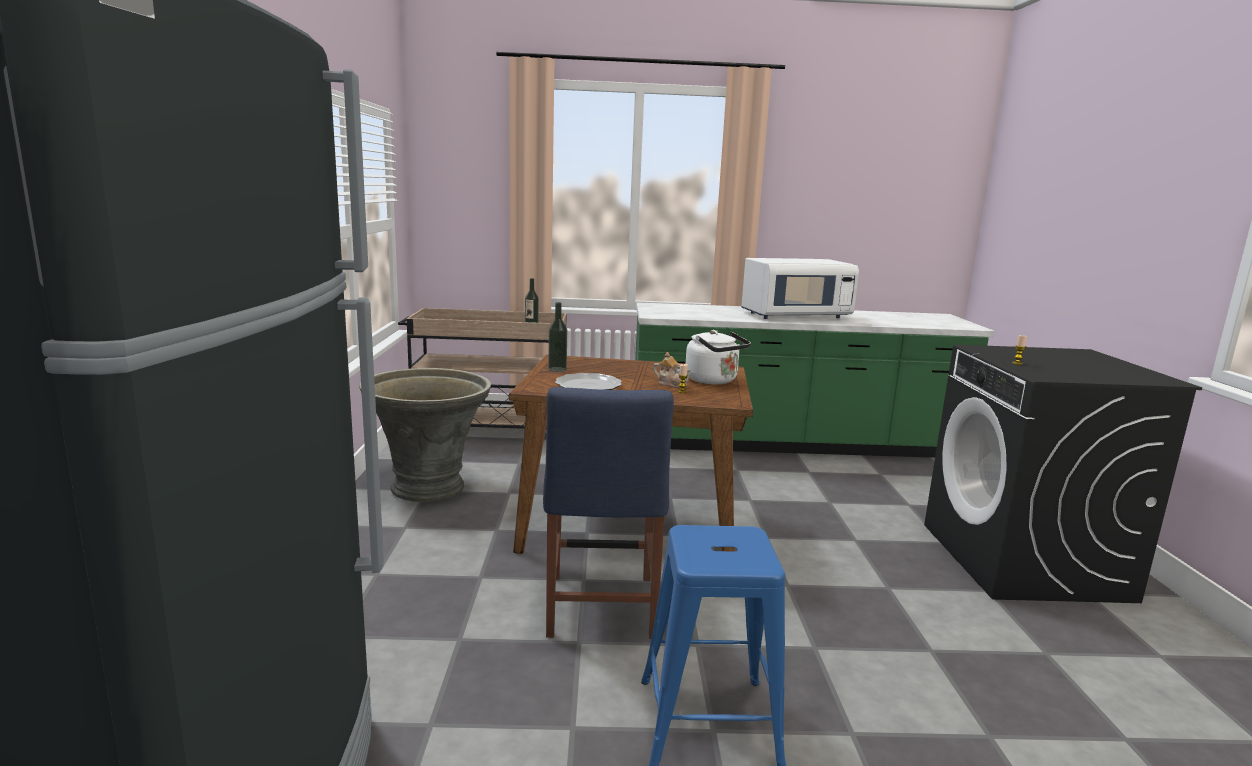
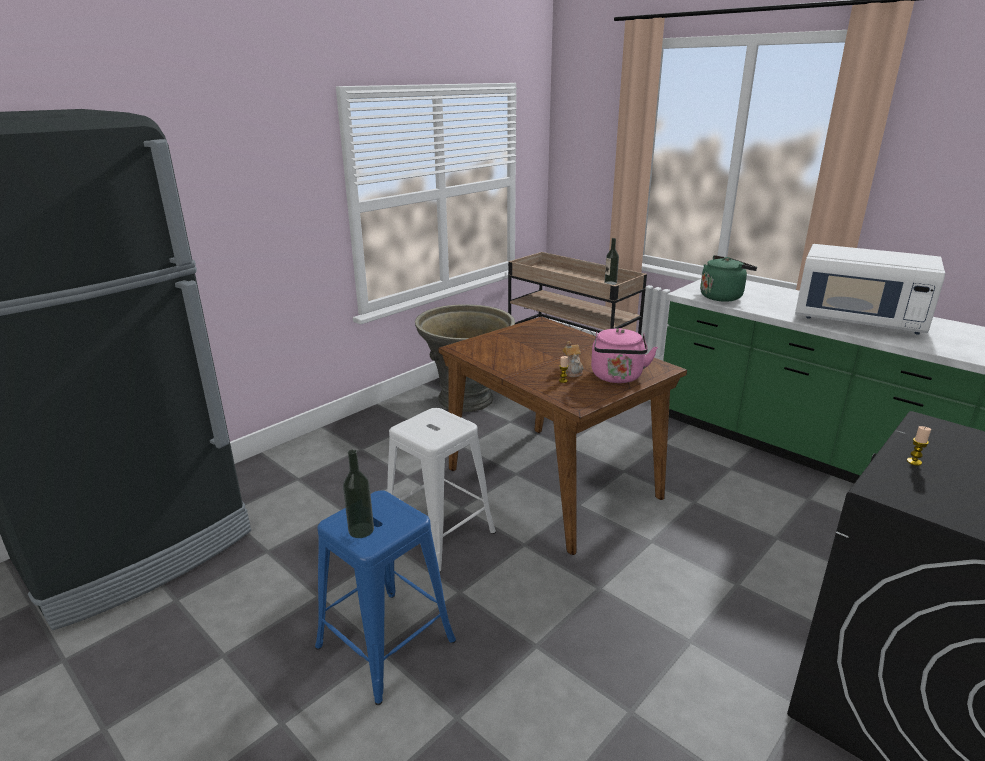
camera: 45 degrees right, 10 degrees up
(557, 369) = (516, 333): bottle -> bottle (361, 530)
(588, 386) = (503, 355): plate -> none
(600, 610) = (439, 534): blue chair -> white stool
(683, 314) = (722, 296): none -> green kettle
(714, 381) = (617, 377): white kettle -> pink kettle

